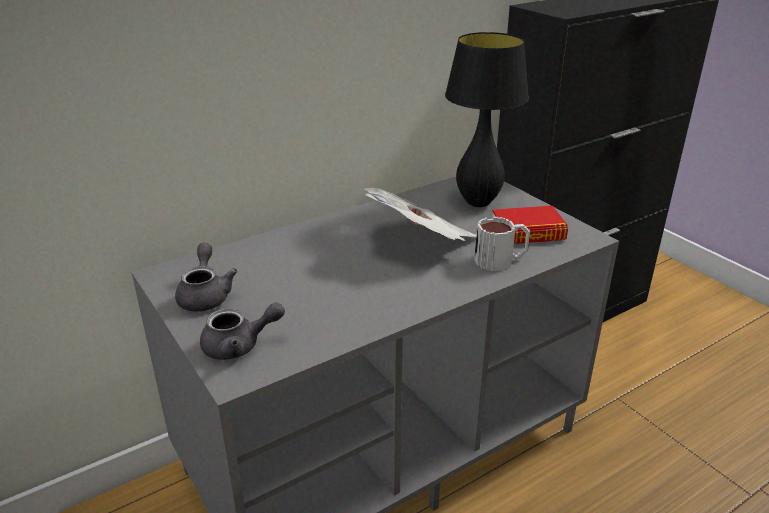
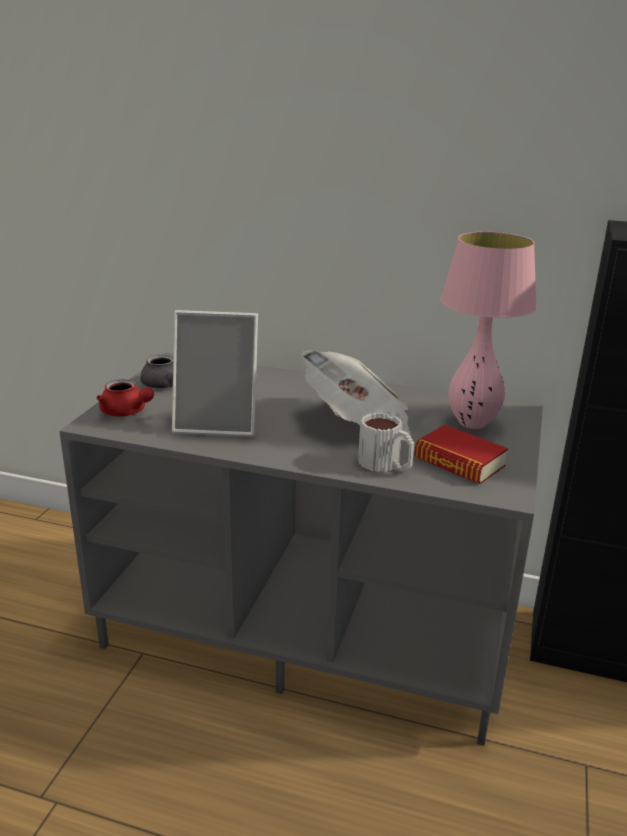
camera: 50 degrees right, 5 degrees down
(239, 346) = (126, 412): grey teapot -> red teapot
(335, 303) = (218, 423): none -> picture frame
(478, 202) = (472, 424): black table lamp -> pink table lamp

